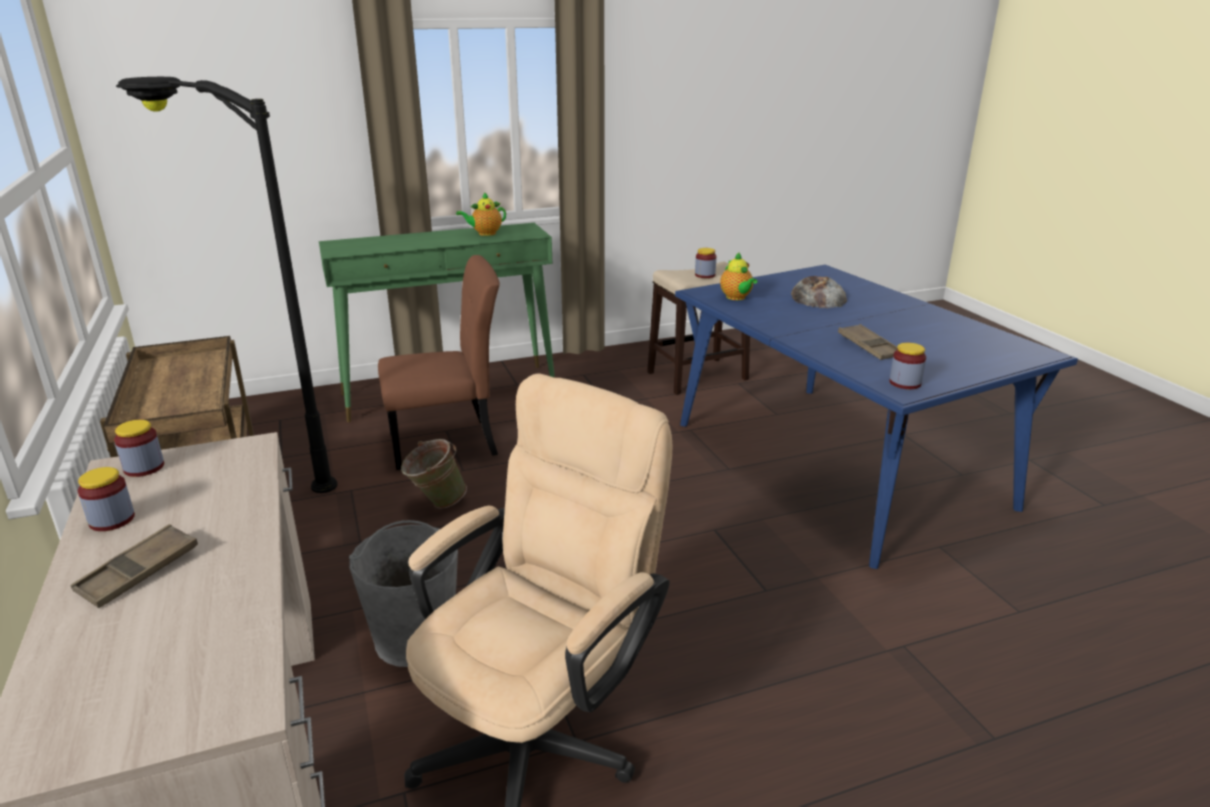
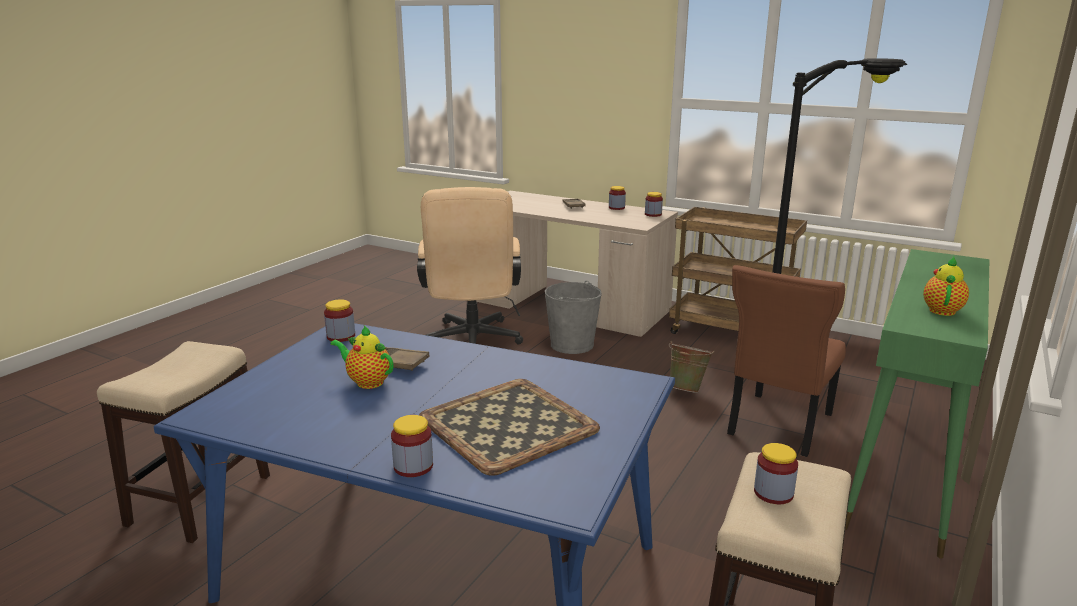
camera: 140 degrees right, 5 degrees down
(736, 298) = (594, 386): teapot -> teapot (367, 382)
(818, 297) = (508, 423): bread -> tray
(892, 296) = (413, 466): none -> jar
(1054, 607) = (201, 499): none -> stool

